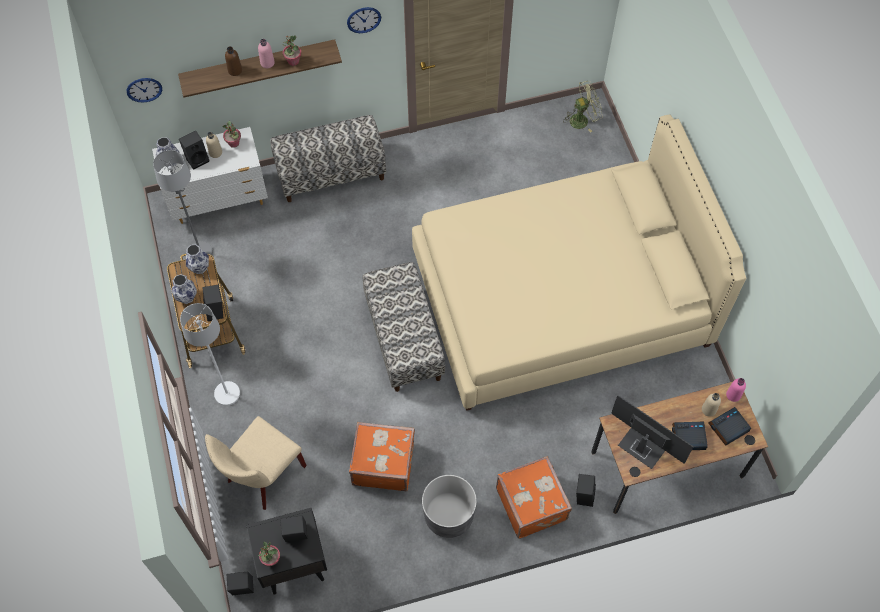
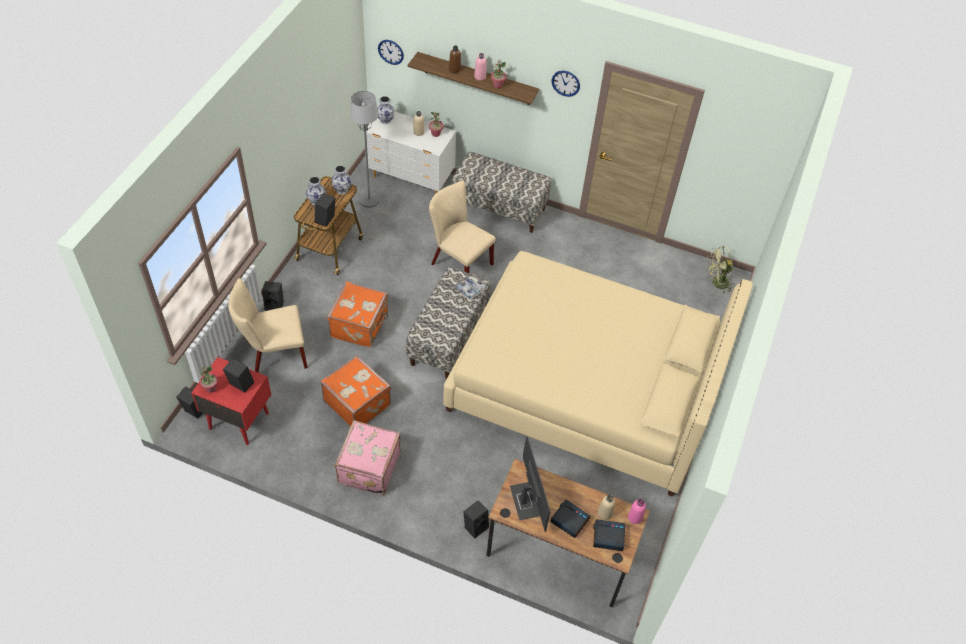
camera: 35 degrees right, 10 degrees down
(197, 158) = (404, 129): black speaker -> black speaker (275, 305)
(227, 393) = (302, 291): white floor lamp -> none
(292, 564) = (238, 420): black nightstand -> red nightstand
(345, 258) = (458, 263): none -> beige chair
(403, 281) = (470, 288): none -> tray
(448, 515) = (368, 467): grey planter -> pink suitcase
(532, 503) = (433, 503): orange suitcase -> orange suitcase (360, 325)
(582, 119) = (716, 283): green fan -> green fan turned 150 degrees clockwise

